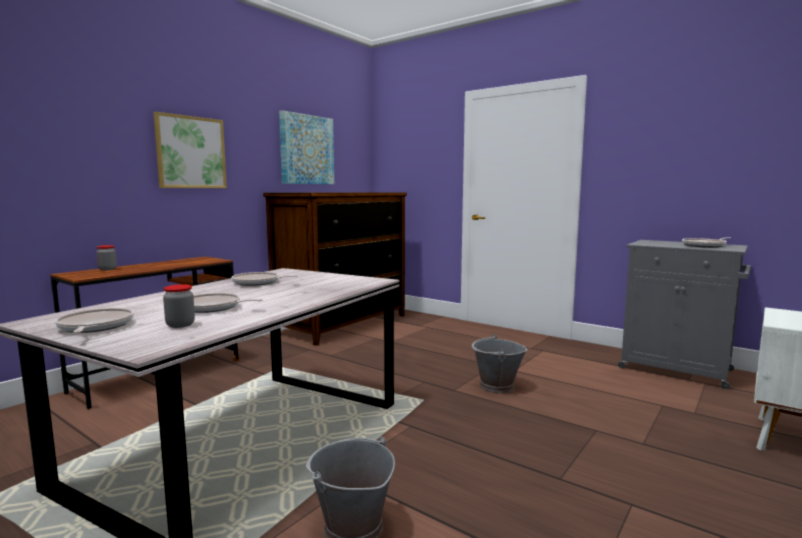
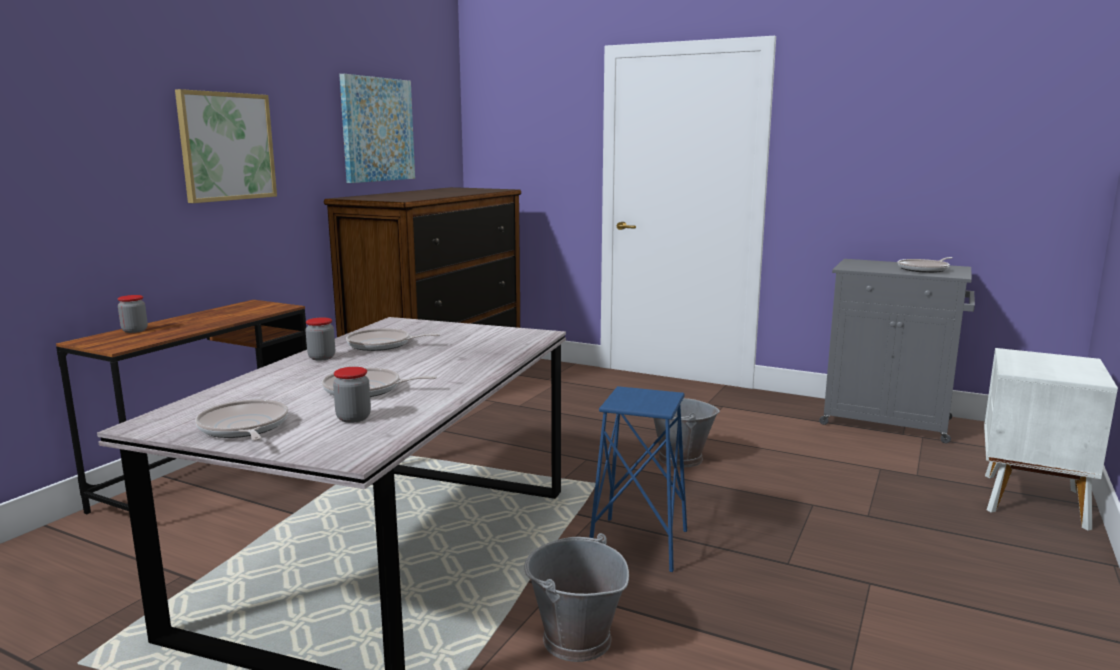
camera: 10 degrees left, 5 degrees up
(207, 288) = (321, 357): none -> jar
(438, 450) = (638, 544): none -> blue stool

